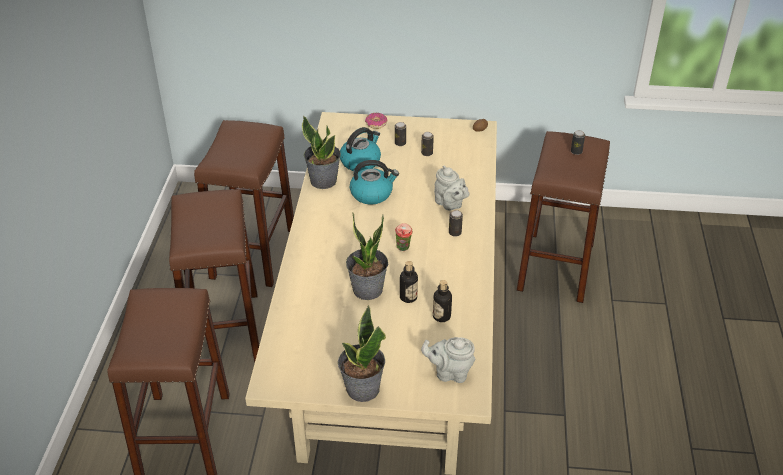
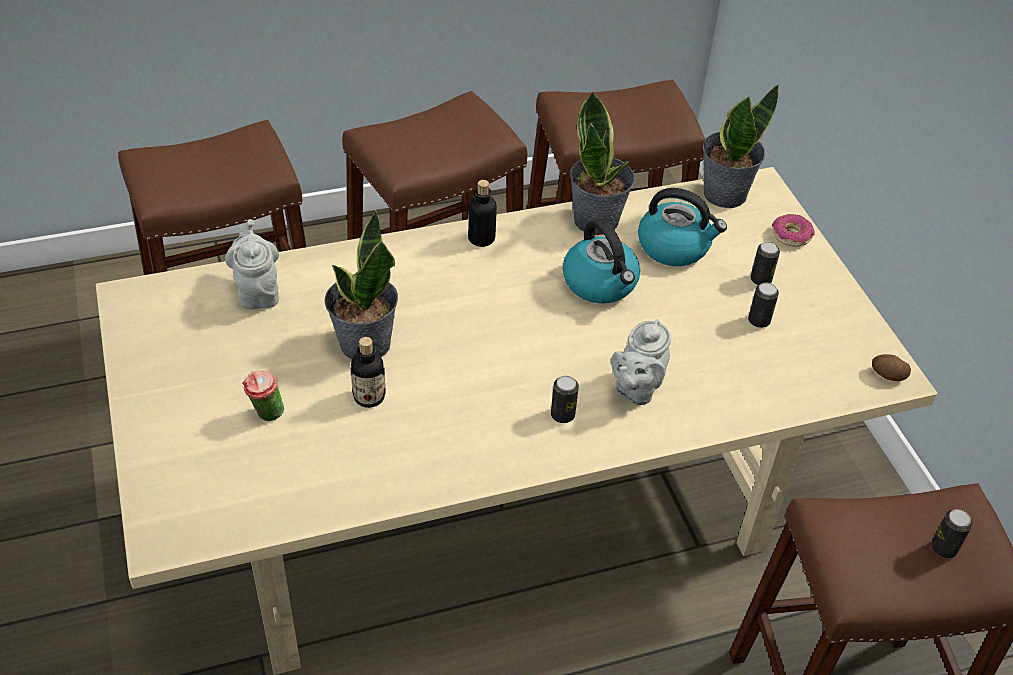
camera: 65 degrees right, 5 degrees up
(362, 389) = (145, 398): potted plant -> potted plant (724, 193)
(403, 249) = (484, 359): cup -> cup (266, 415)
(441, 316) = (341, 451): bottle -> bottle (481, 238)
(449, 373) = (212, 496): grey teapot -> grey teapot (257, 291)

